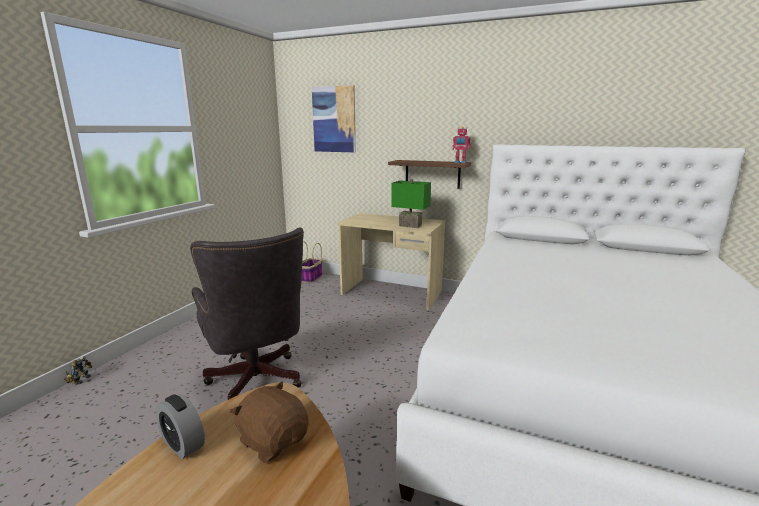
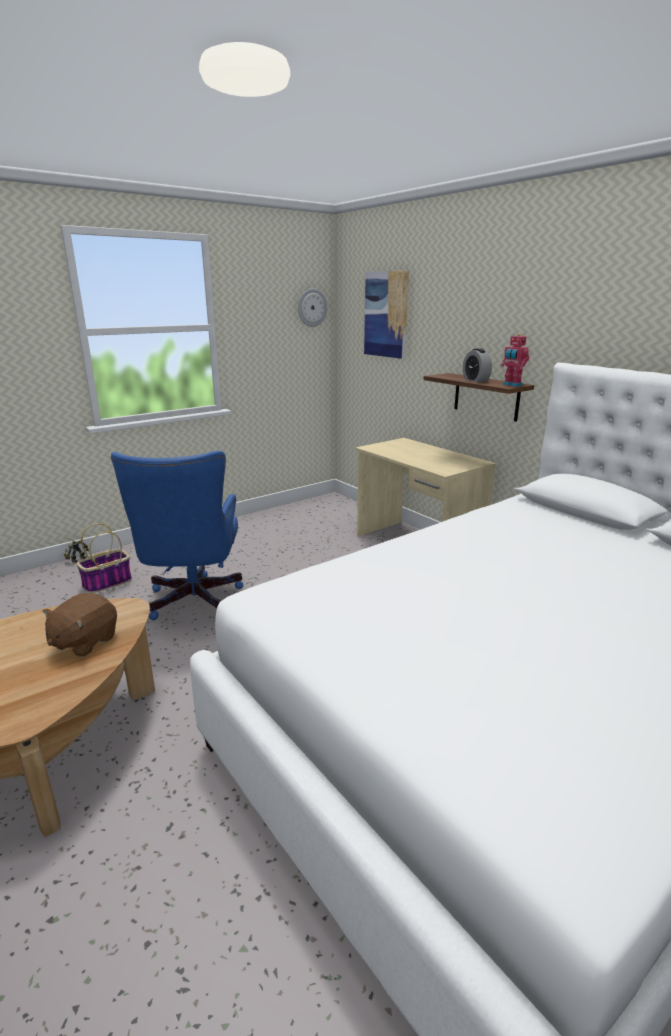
camera: 30 degrees right, 5 degrees up
(183, 444) = (31, 622): alarm clock -> alarm clock (475, 380)
(257, 382) = (193, 602): grey office chair -> blue office chair
(264, 115) = (311, 307): none -> wall clock
(273, 440) = (84, 642): brown plush toy -> brown plush toy turned 135 degrees counterclockwise
(310, 278) = (345, 508): basket -> basket (107, 583)
(411, 225) = (435, 463): green table lamp -> none

